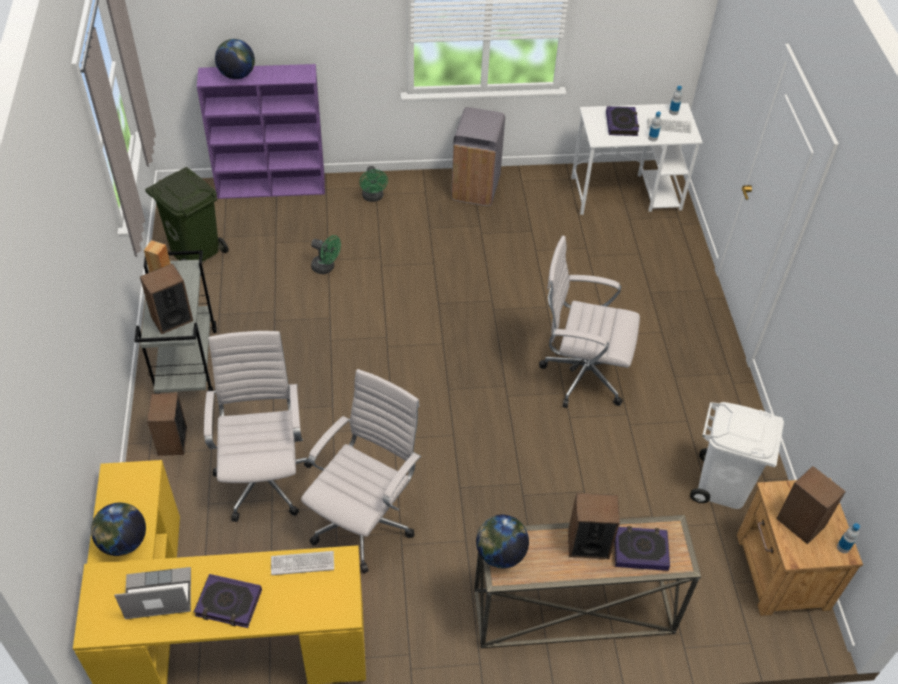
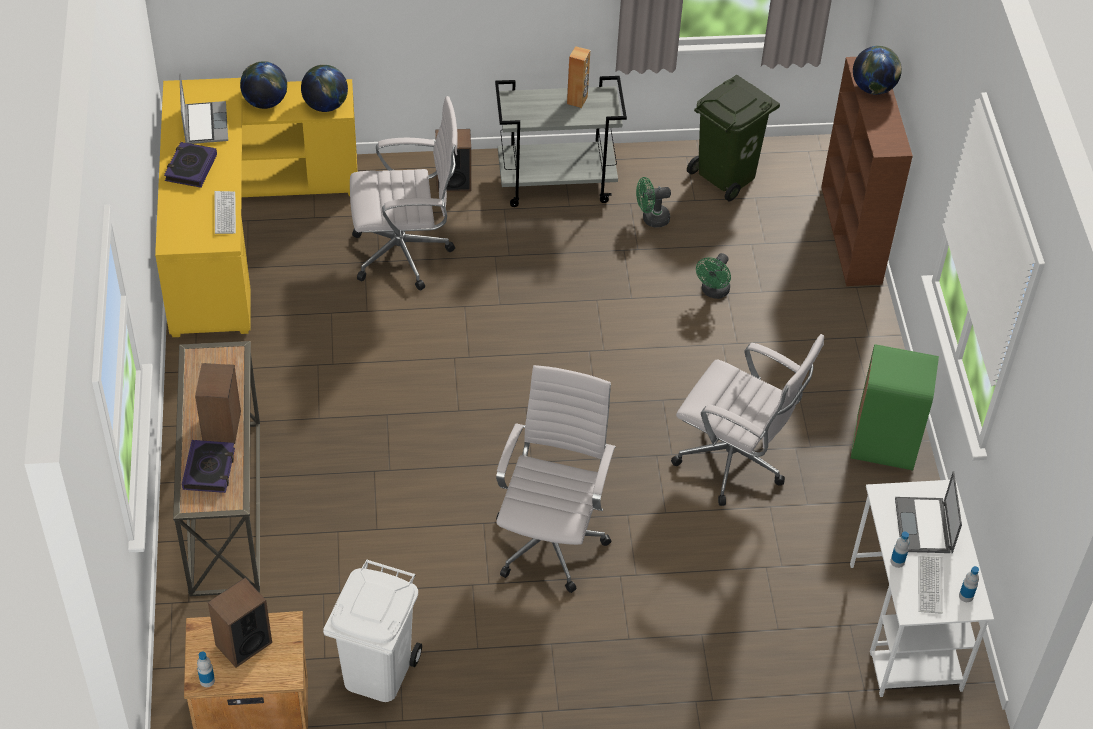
camera: 90 degrees right, 0 degrees up
(171, 319) = (533, 109): speaker -> none
(272, 187) = (851, 235): purple bookcase -> brown bookcase
(365, 521) = (348, 335): white office chair -> white office chair (735, 463)
(373, 197) = (847, 334): green fan -> green fan (651, 219)
(476, 188) = (884, 445): grey trash can -> green trash can
(500, 554) = (218, 355): globe -> globe (325, 105)
(621, 124) = (924, 526): book -> laptop

